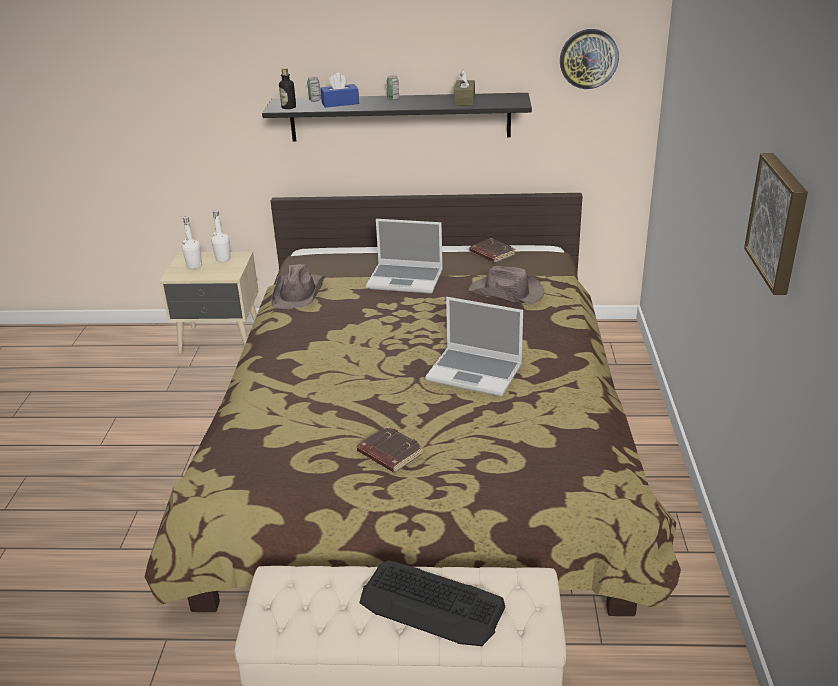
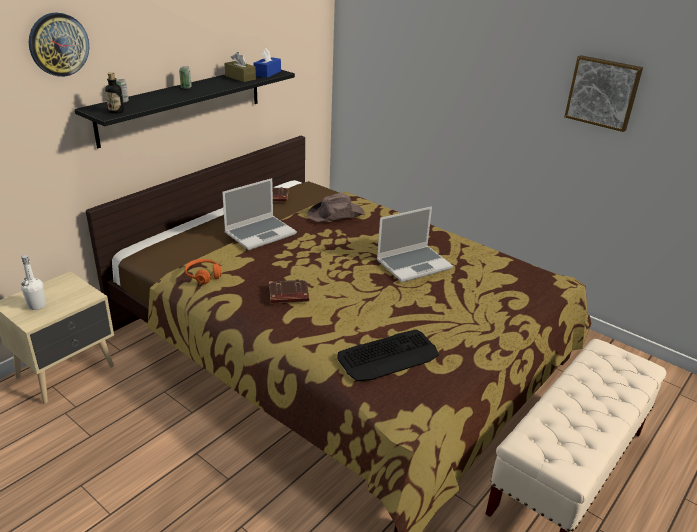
camera: 55 degrees left, 0 degrees up
(223, 259) = (55, 288): white bottle -> none
(299, 292) = (203, 276): brown hat -> orange headphones
(340, 103) = (152, 99): blue tissue box -> blue tissue box (267, 73)
(389, 453) = (467, 330): brown book -> brown book (288, 295)
(432, 604) = (600, 390): keyboard -> keyboard (388, 356)
(588, 58) = (297, 32): wall clock -> wall clock (58, 44)

